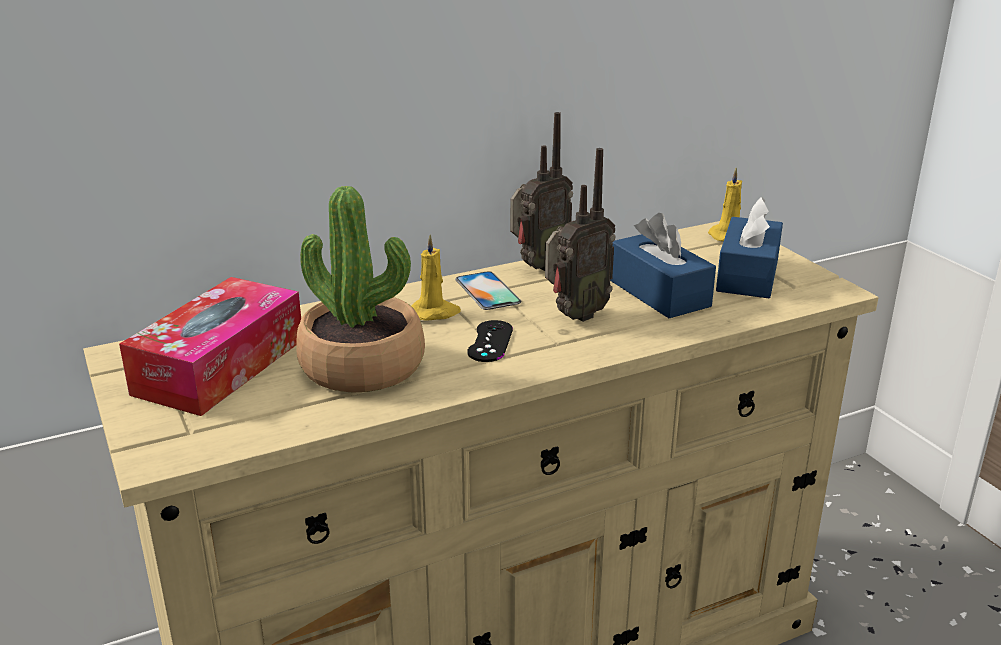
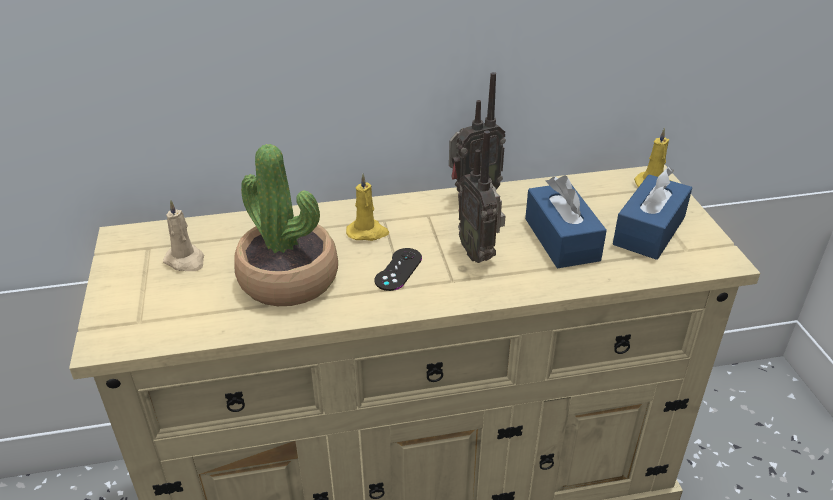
camera: 15 degrees right, 10 degrees up
(220, 366) = (186, 261): tissue box -> beige candle
(487, 291) = (419, 215): phone -> none
(575, 316) = (479, 253): radio -> radio turned 90 degrees clockwise

